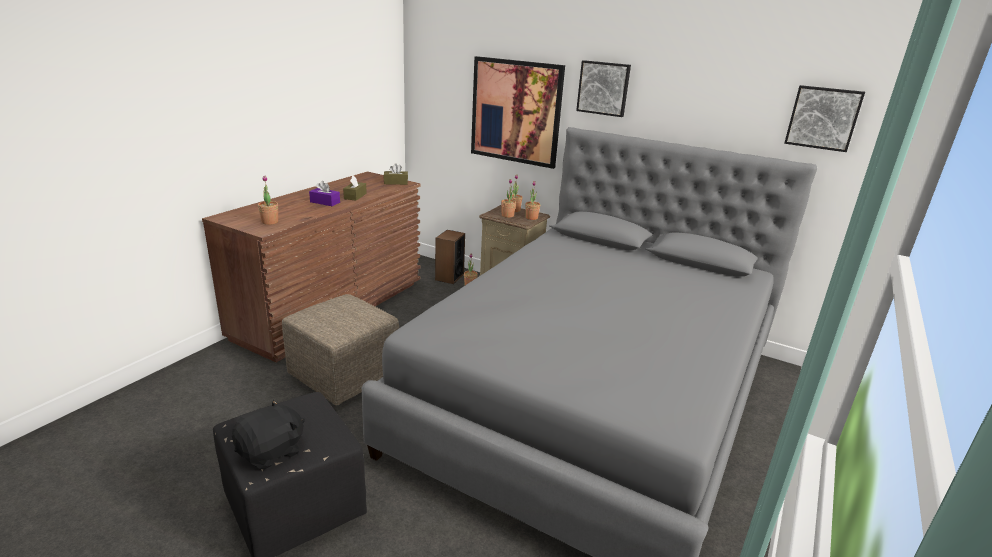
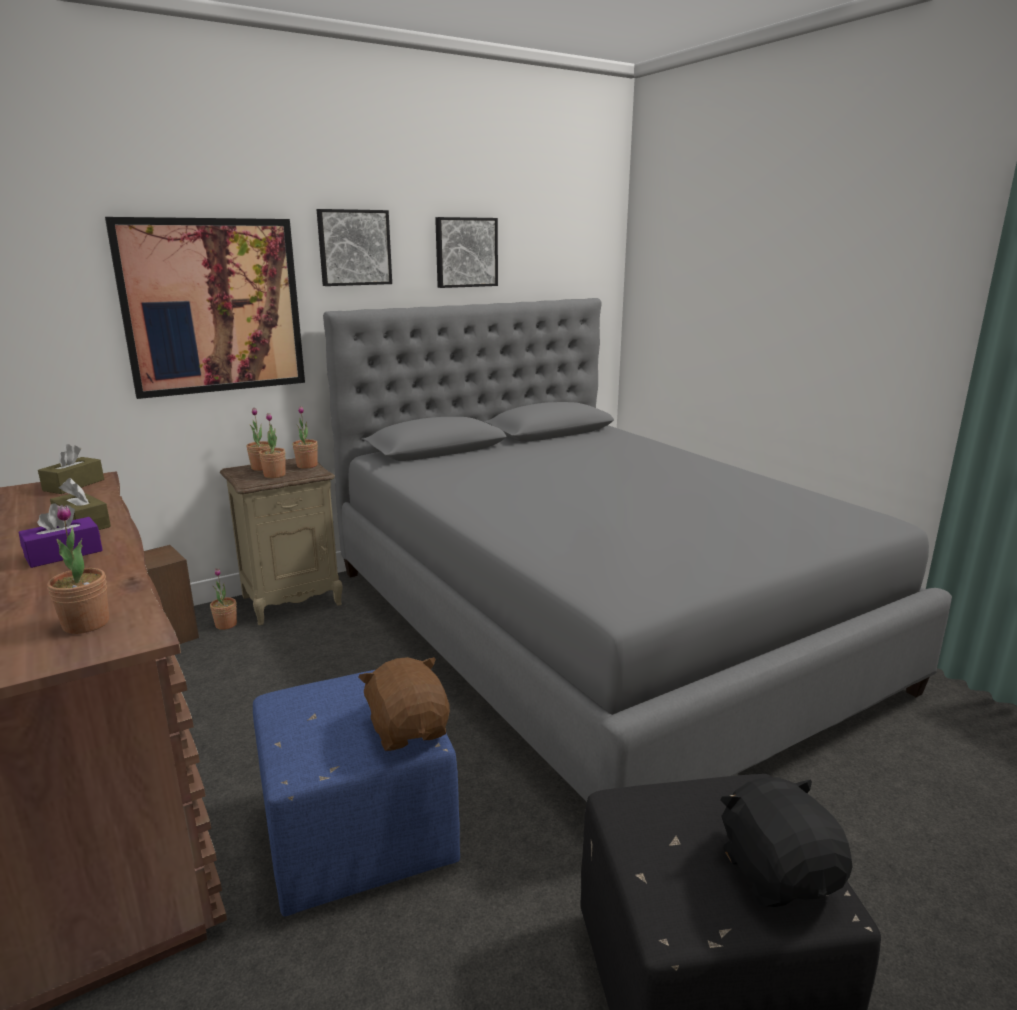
camera: 60 degrees left, 5 degrees down
(338, 331) = (409, 729): none -> brown plush toy
(343, 376) = (356, 837): beige ottoman -> blue ottoman
(823, 118) = (585, 250): picture -> picture (465, 252)

